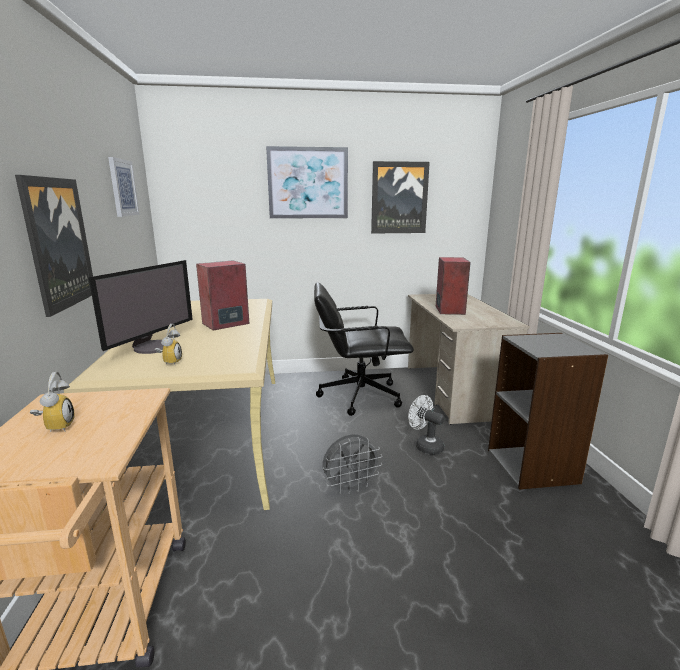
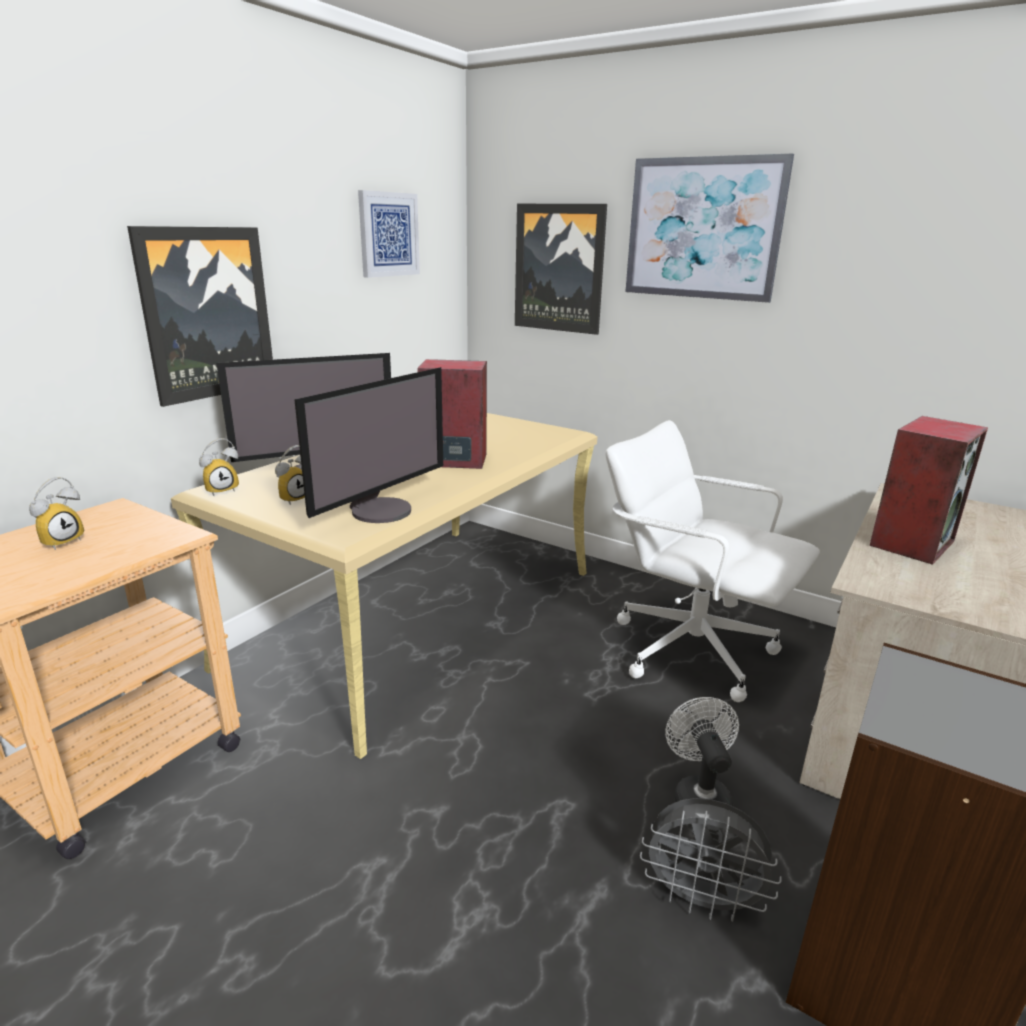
camera: 40 degrees right, 5 degrees up
(105, 372) = (222, 490): none -> alarm clock
(237, 352) = (381, 510): none -> monitor
(350, 488) = (490, 794): grey fan -> grey fan (701, 900)
(359, 395) = (691, 649): black office chair -> white office chair
(399, 198) = (899, 266): picture -> picture (559, 268)

